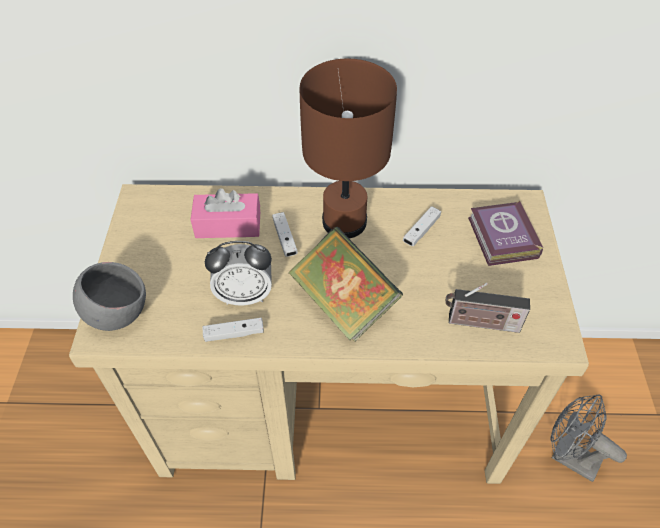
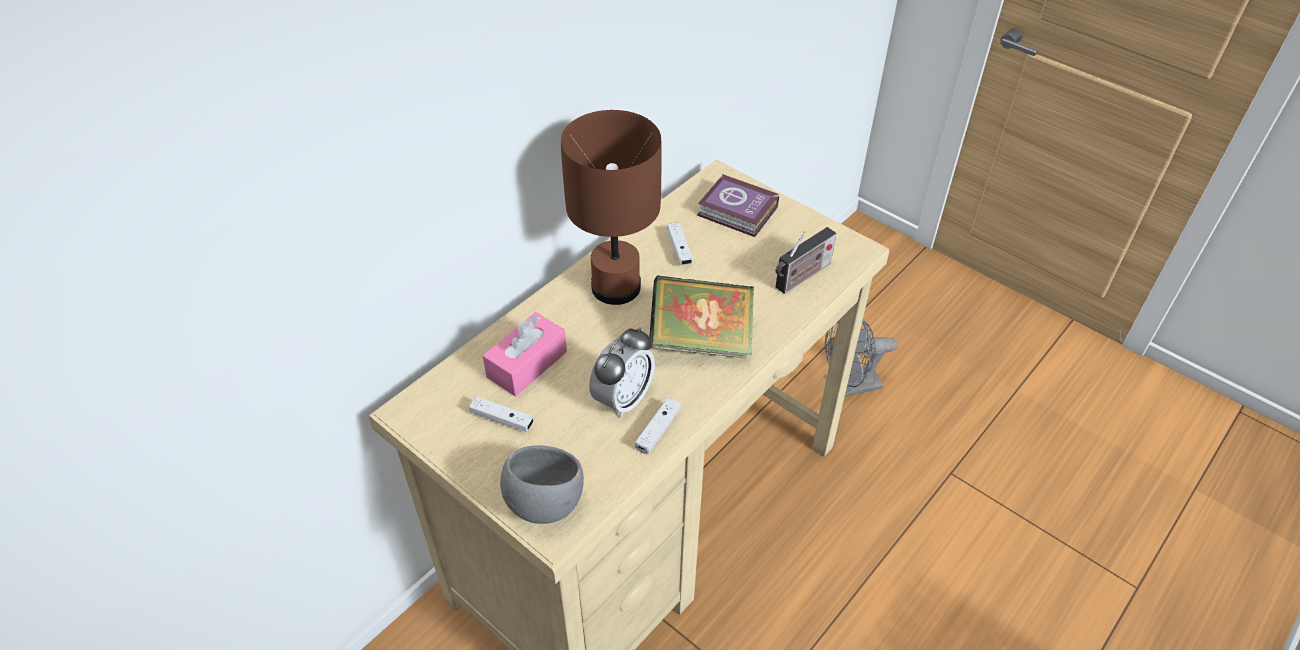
camera: 50 degrees left, 5 degrees down
(285, 239) = (589, 336): white game controller -> white game controller (502, 419)

